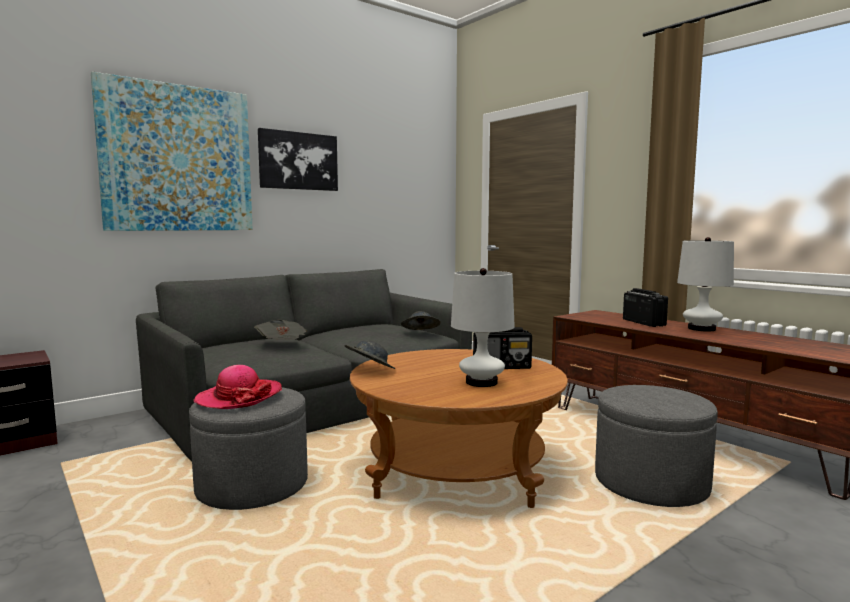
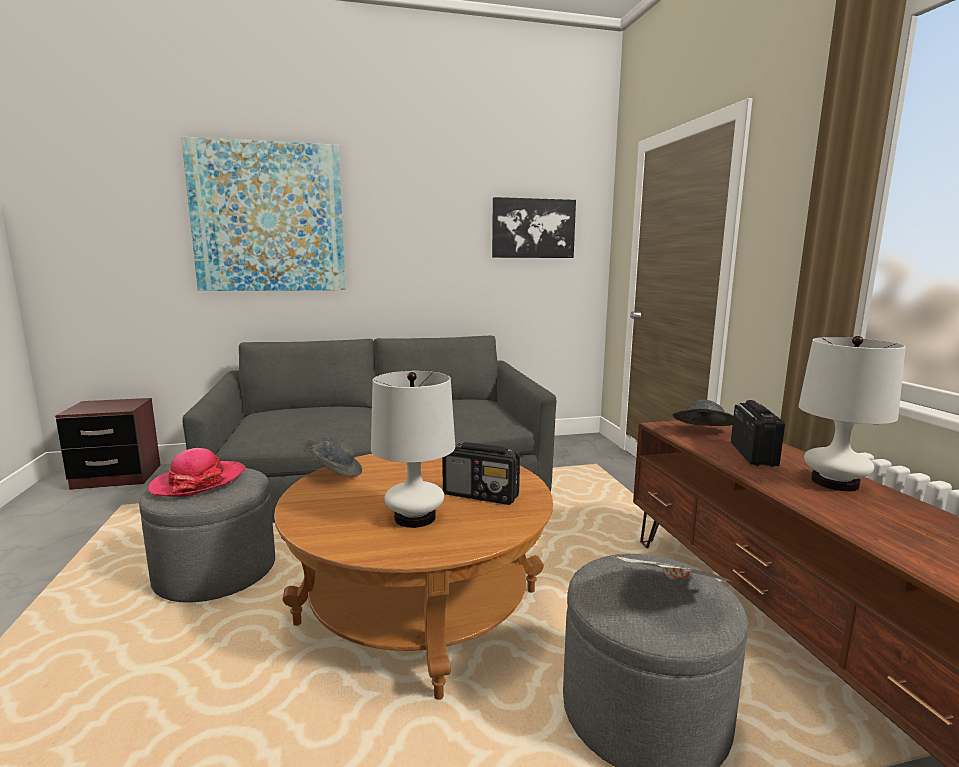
camera: 25 degrees right, 5 degrees up
(282, 344) = (331, 417): newspaper -> newspaper (671, 595)
(298, 161) = (400, 214): picture -> picture (533, 228)
(420, 333) = (491, 419): grey hat -> grey hat (702, 432)

